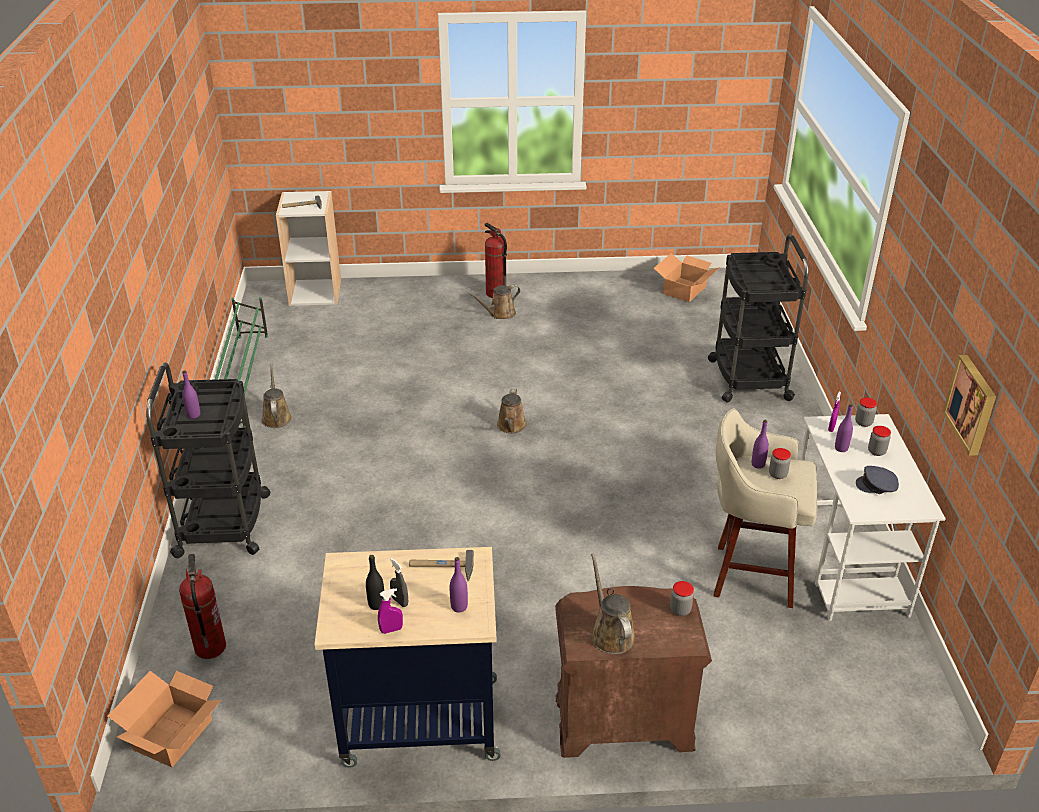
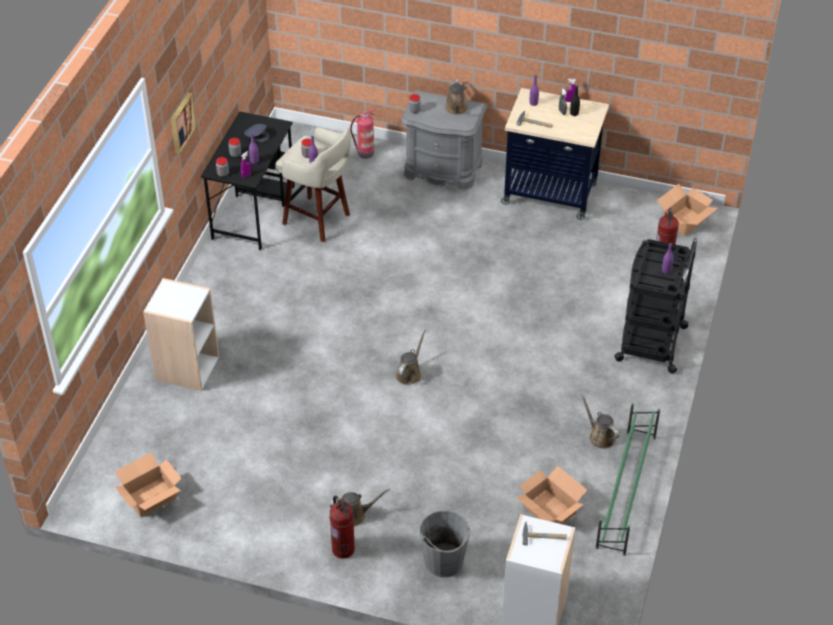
camera: 160 degrees left, 10 degrees up
(276, 417) = (600, 436): brown watering can -> brown watering can turned 135 degrees clockwise
(317, 351) = (549, 511): none -> cardboard box
(404, 303) = (443, 561): none -> grey bucket
(621, 716) = (442, 171): brown nightstand -> grey nightstand
(748, 379) = (187, 368): black cart -> bookcase
(771, 716) = (365, 153): none -> fire extinguisher
(847, 564) = (254, 212): white desk -> black desk
(972, 404) = (227, 57): picture -> picture (181, 122)

